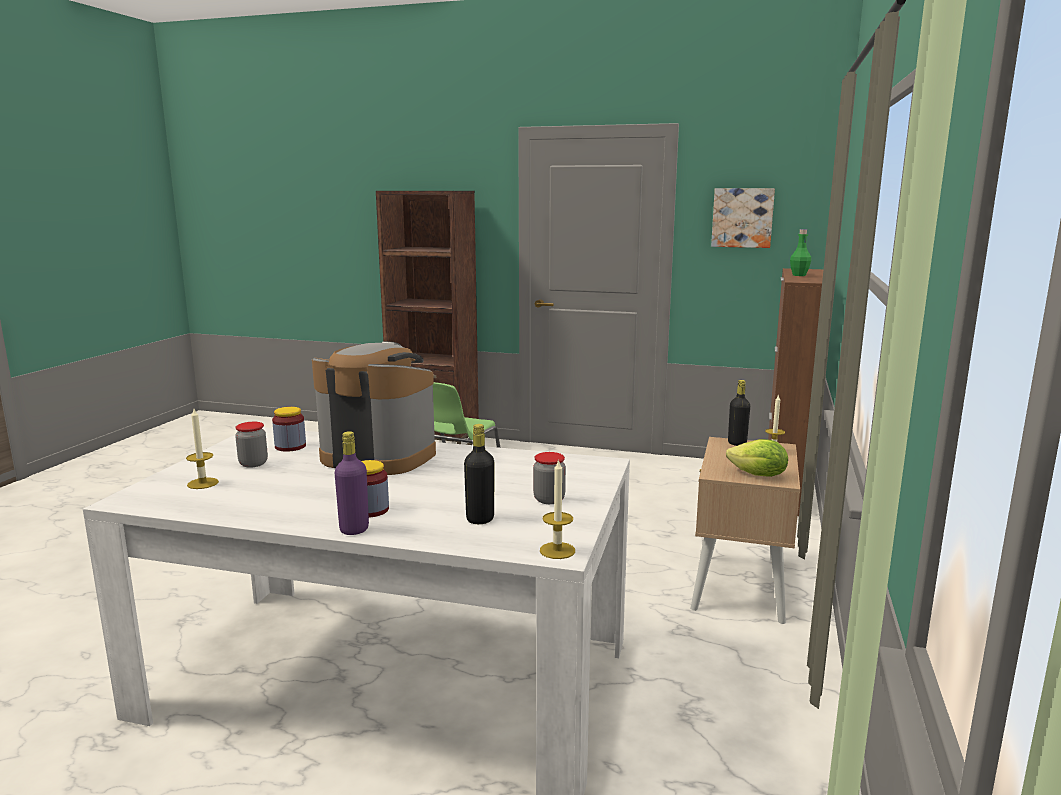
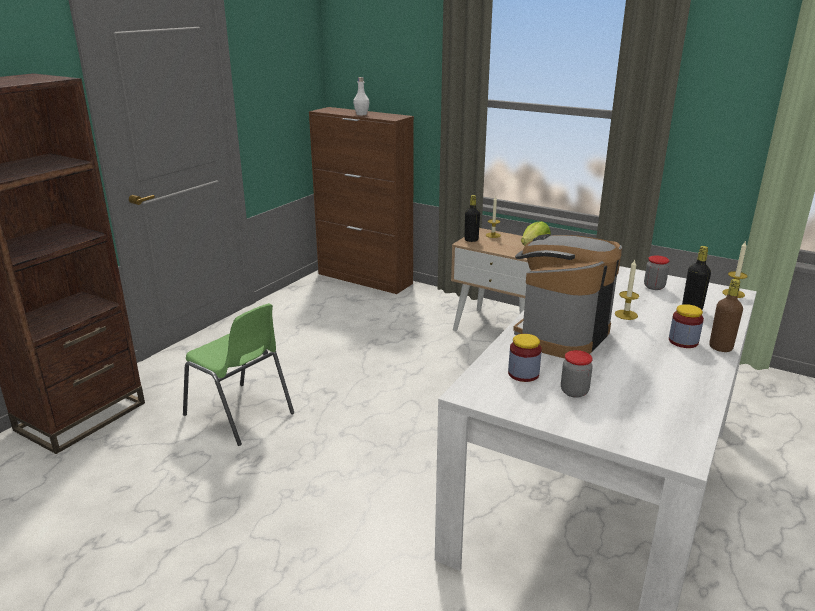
camera: 75 degrees left, 10 degrees up
(202, 483) = (630, 415): candle -> candle (626, 315)
(354, 529) = (720, 348): purple bottle -> brown bottle
(742, 217) = (275, 72): picture -> none
(799, 275) = (361, 114): green bottle -> white bottle

